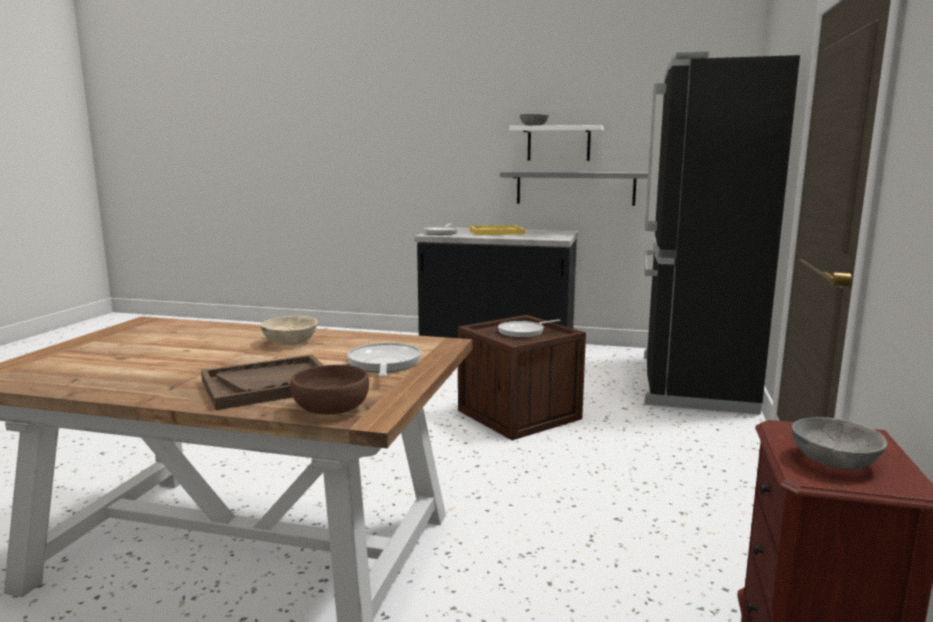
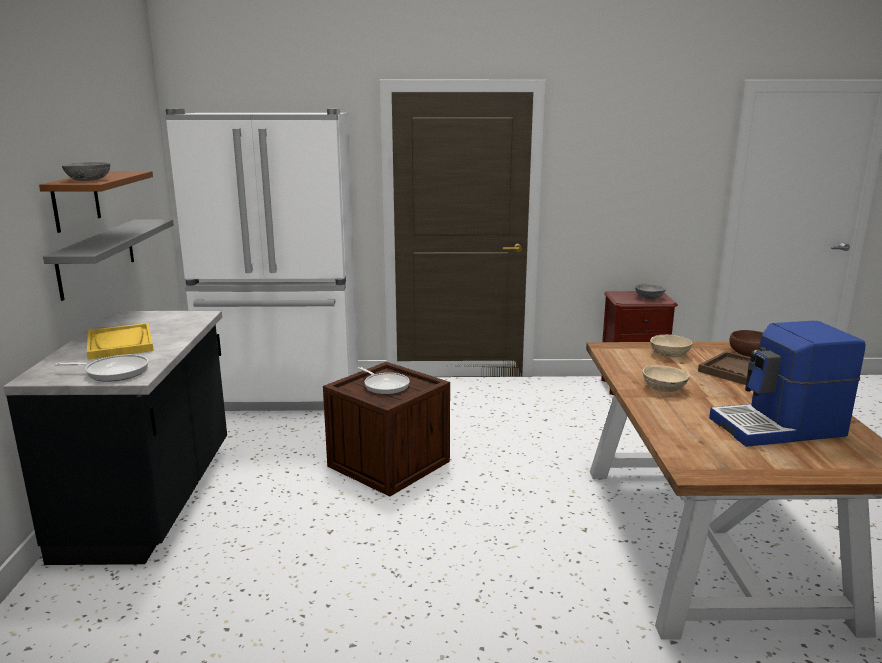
camera: 105 degrees left, 5 degrees up
(134, 360) = (779, 428): none -> coffee machine
(384, 364) = (670, 354): frying pan -> beige bowl
(558, 143) = (75, 201): white shelf -> brown shelf
(692, 383) = (284, 396): black fridge -> white fridge

